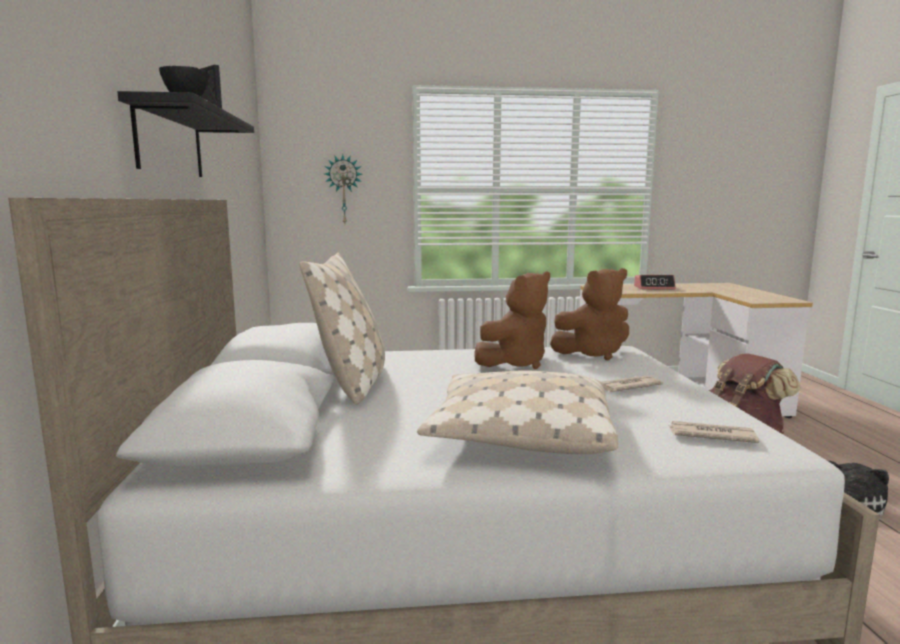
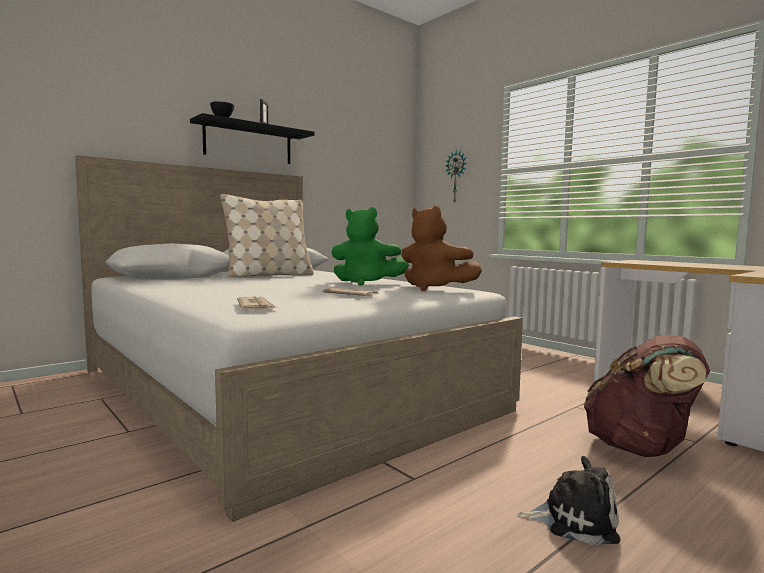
camera: 55 degrees right, 5 degrees down
(515, 363) = (366, 283): brown plush toy -> green plush toy
(519, 434) = (213, 290): beige pillow -> none
(654, 288) = (700, 264): alarm clock -> none

